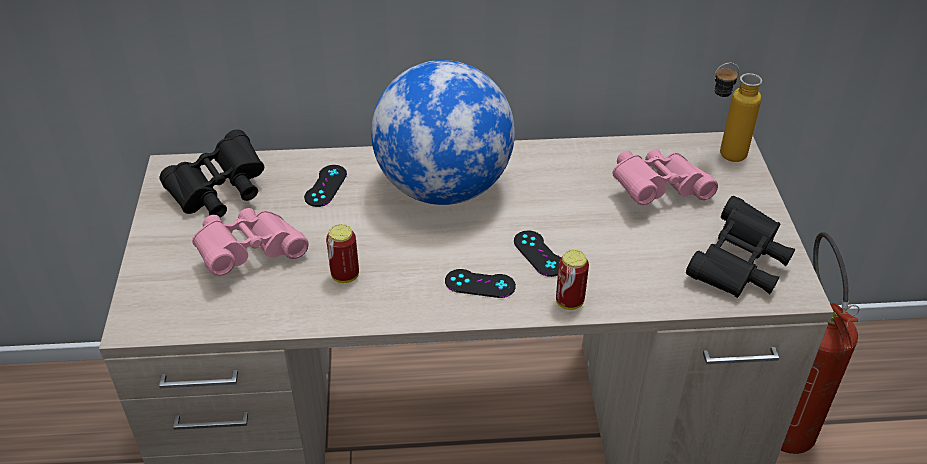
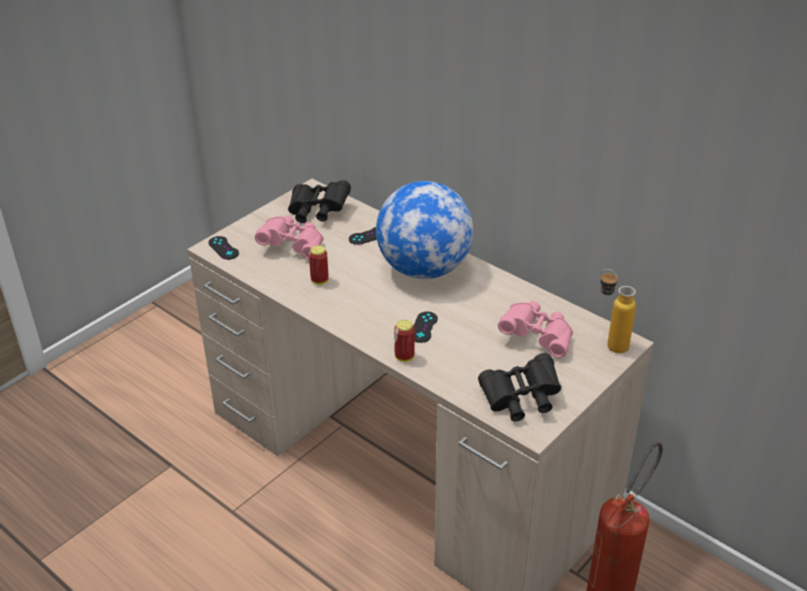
camera: 45 degrees right, 5 degrees down
(480, 284) = (374, 322): black game controller -> black game controller (223, 248)

